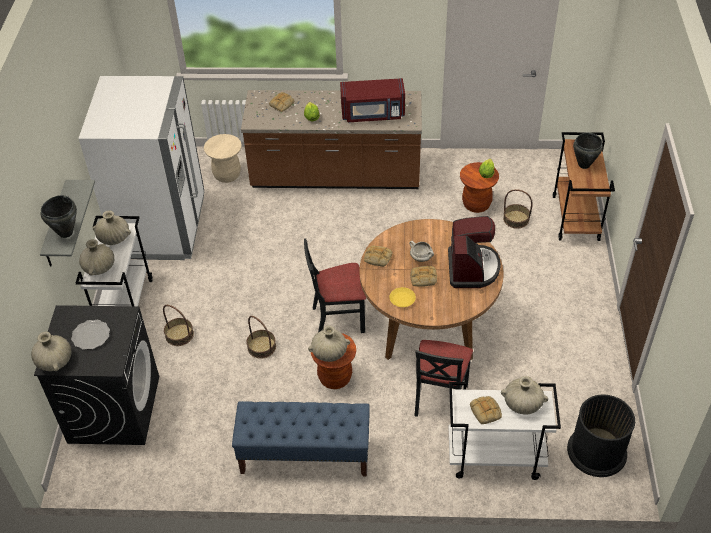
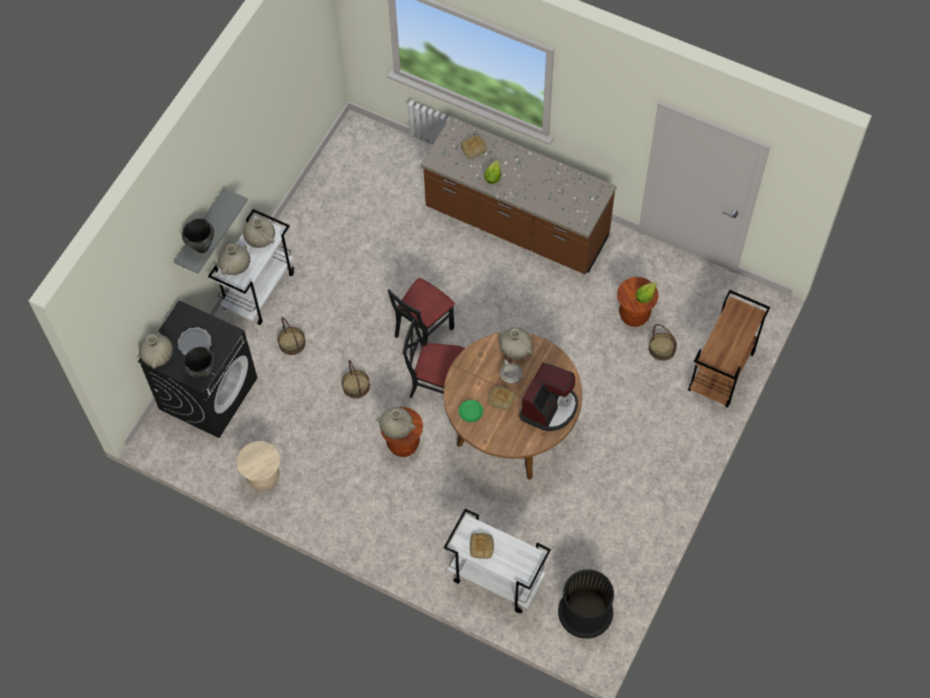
camera: 25 degrees right, 15 degrees up
(161, 227) = (326, 217): white fridge -> none
(227, 175) = (414, 179): beige stool -> beige stool (263, 478)
(304, 455) = (342, 505): blue bench -> none
(373, 114) = (553, 196): red microwave -> none
(377, 258) = (472, 360): bread -> none
(402, 299) = (471, 412): yellow plate -> green plate
(439, 399) = (481, 504): black chair -> black chair (423, 331)
(522, 404) = (515, 553): beige vase -> beige vase (515, 349)
(583, 165) = (729, 335): black cooking pot -> black cooking pot (202, 374)

